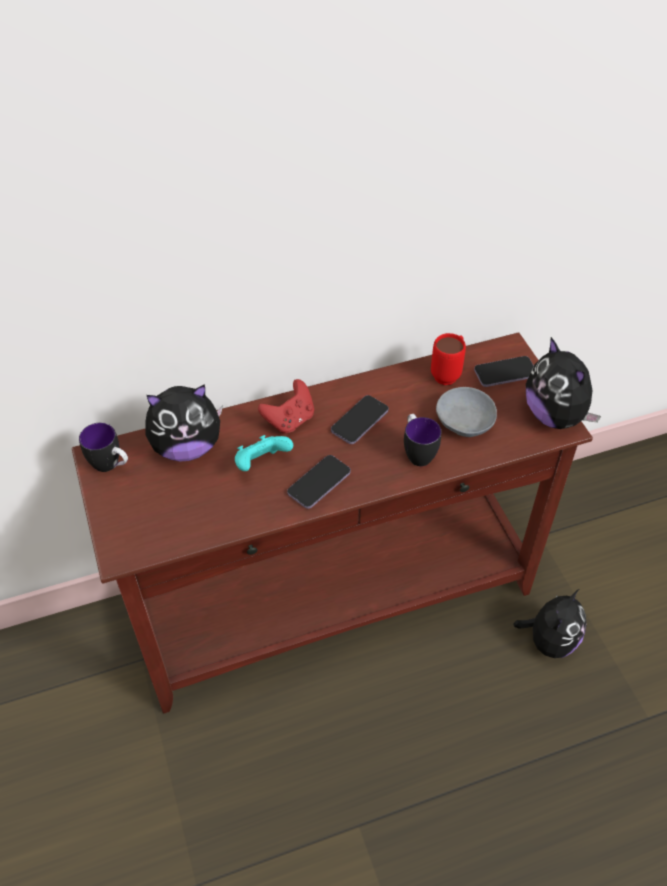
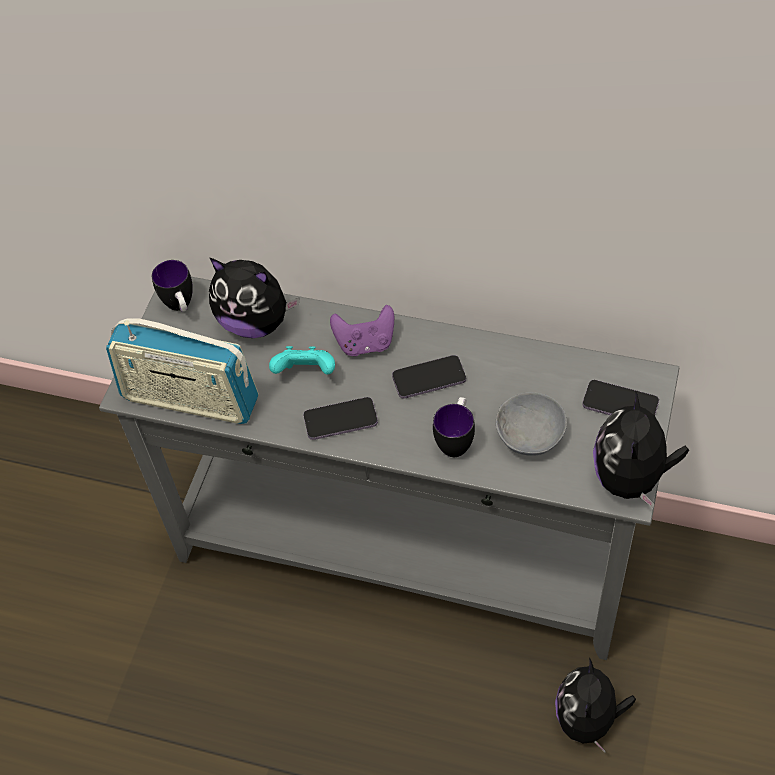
camera: 40 degrees right, 5 degrees up
(181, 531) = (190, 400): none -> radio
(290, 420) = (365, 343): red game controller -> purple game controller
(334, 597) = (406, 545): brown console table -> grey console table
(448, 373) = (560, 374): red mug -> none
(549, 640) = (588, 719): plush toy -> plush toy turned 120 degrees clockwise

